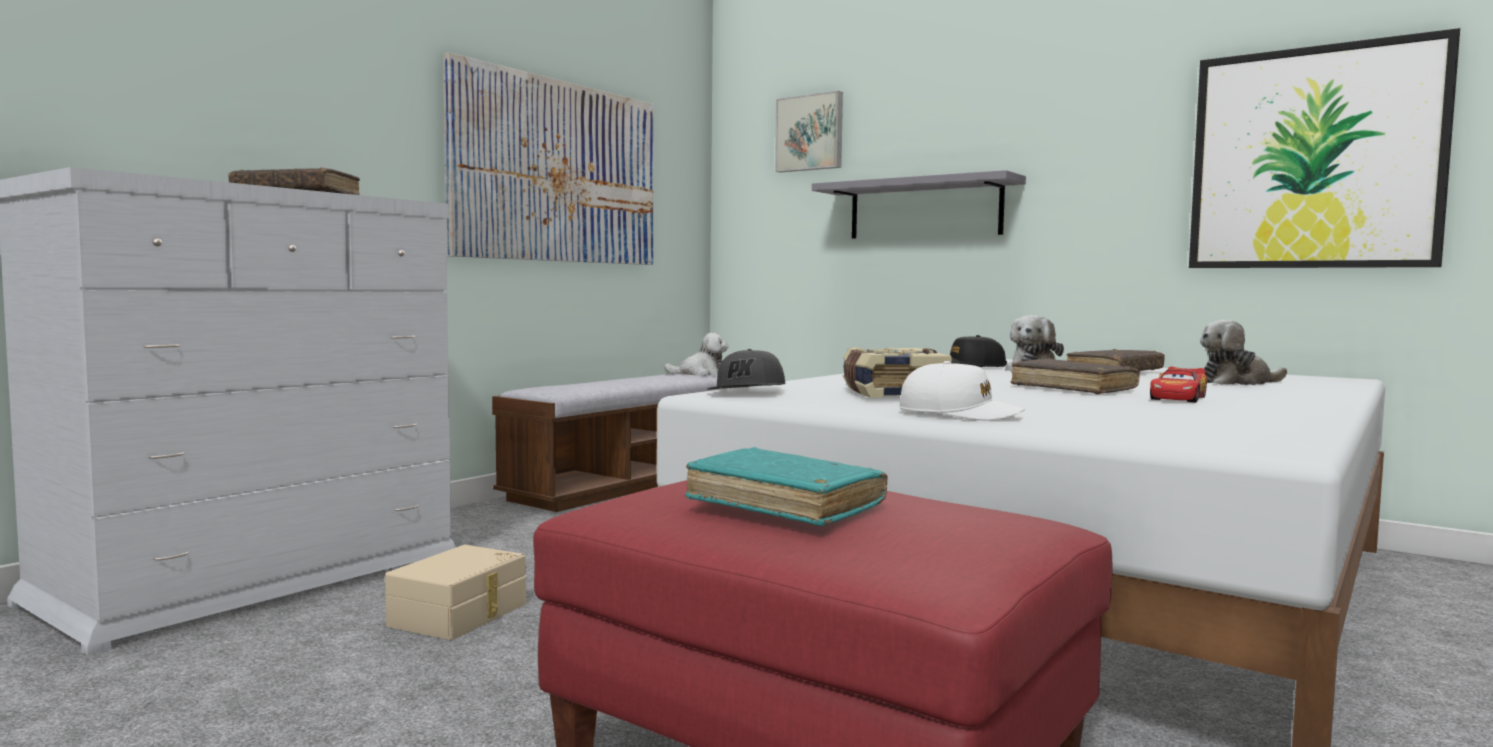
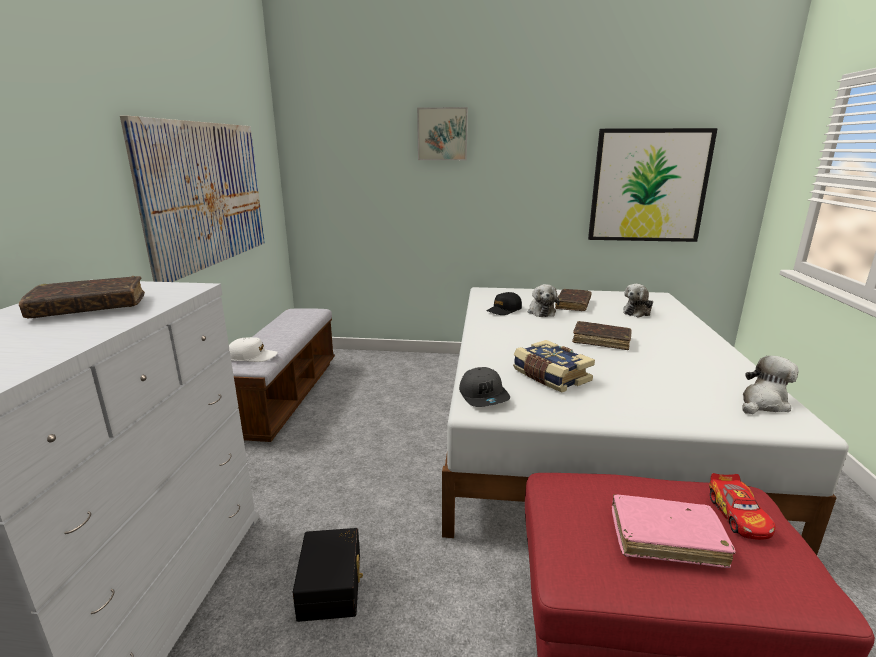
camera: 30 degrees left, 15 degrees up
(461, 615) = (332, 585): beige storage box -> black storage box
(700, 374) = (308, 312): plush toy -> plush toy (763, 403)
(784, 504) = (666, 538): turquoise book -> pink book
(810, 133) = (357, 145): picture -> picture (442, 134)
(924, 209) = (440, 200): grey shelf -> none
(959, 414) = (632, 408): white cap -> white cap (253, 356)
(1178, 398) = (659, 347): toy car -> toy car (738, 515)

